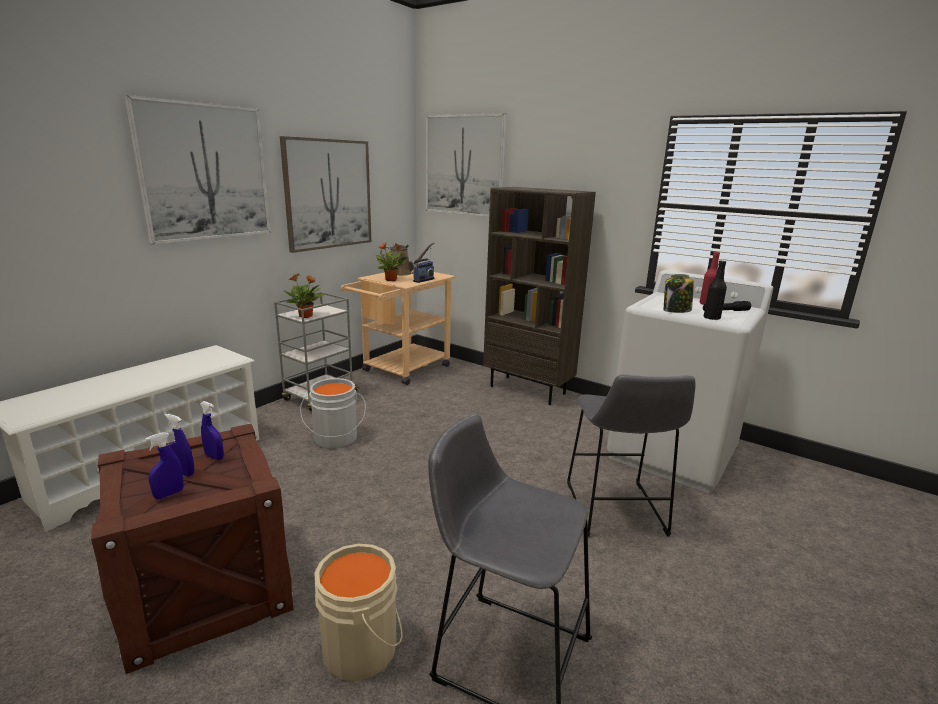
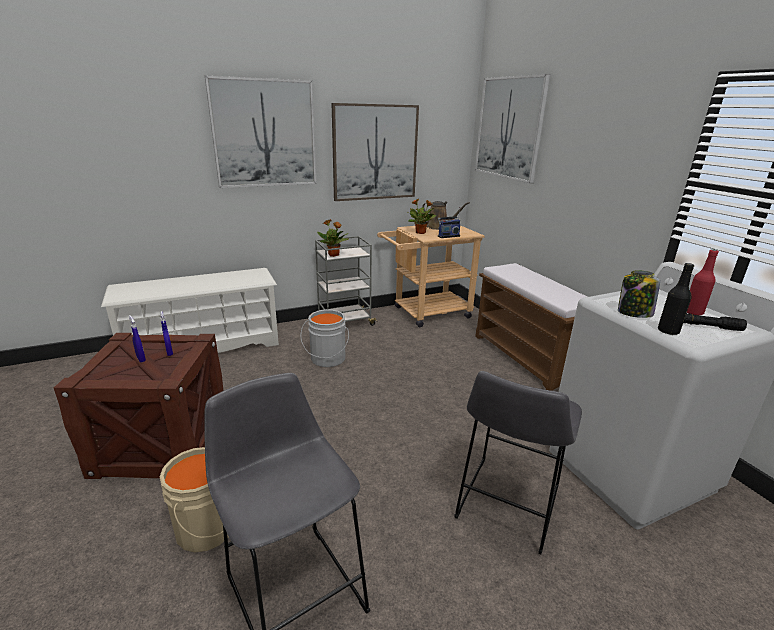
camera: 30 degrees right, 5 degrees up
(169, 494) = (119, 371): blue spray bottle -> none
(528, 390) = (526, 358): brown bookcase -> brown bench

